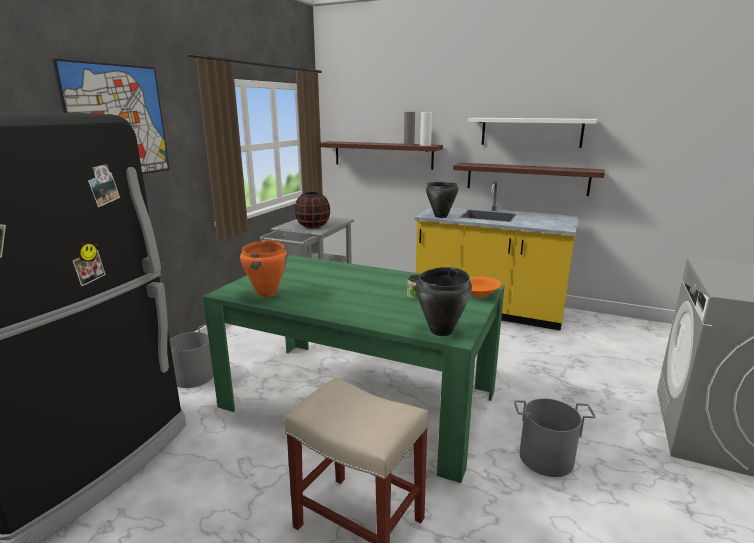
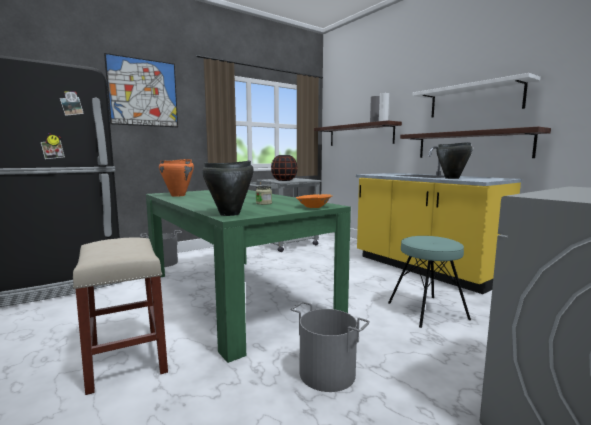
camera: 30 degrees right, 10 degrees down
(441, 216) = (377, 174): black cooking pot -> black cooking pot (452, 178)
(543, 363) = (427, 311): none -> turquoise stool

